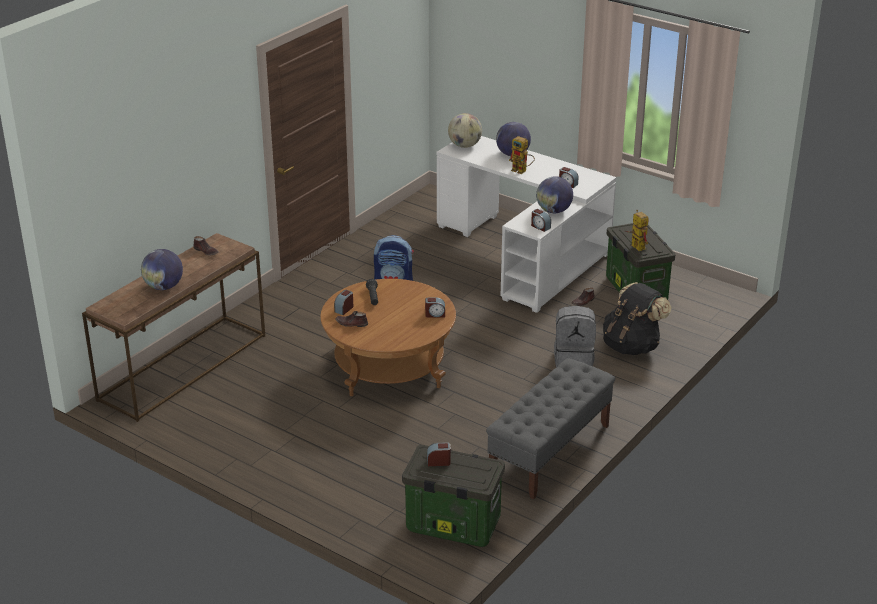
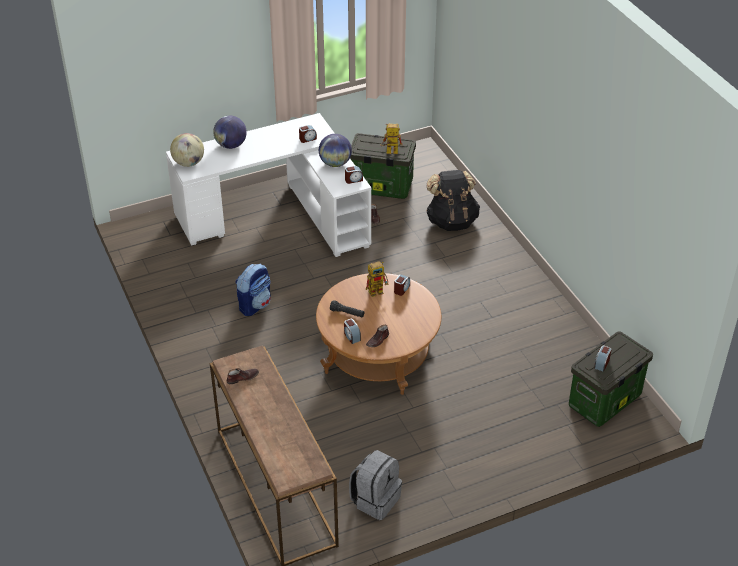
camera: 60 degrees left, 10 degrees up
(164, 287) = (284, 426): globe -> none
(522, 171) = (264, 152): toy robot -> toy robot (378, 290)
(549, 452) = (550, 316): grey bench -> none
(574, 359) = (445, 255): grey backpack -> grey backpack (375, 500)

